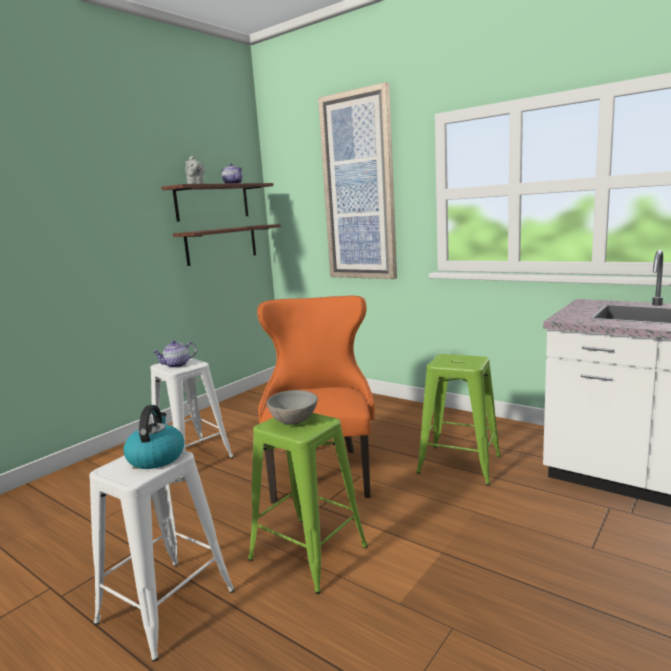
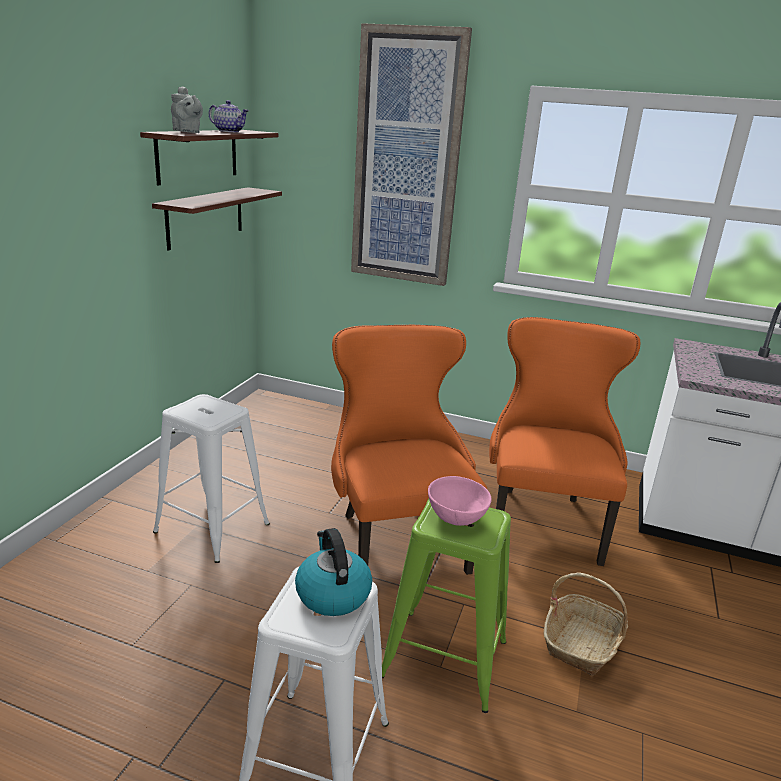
camera: 20 degrees left, 10 degrees up
(177, 365) = (204, 412): teapot -> none
(294, 421) = (457, 517): grey bowl -> pink bowl
(437, 554) = (582, 642): none -> basket
(458, 464) = (543, 520): green stool -> orange chair

